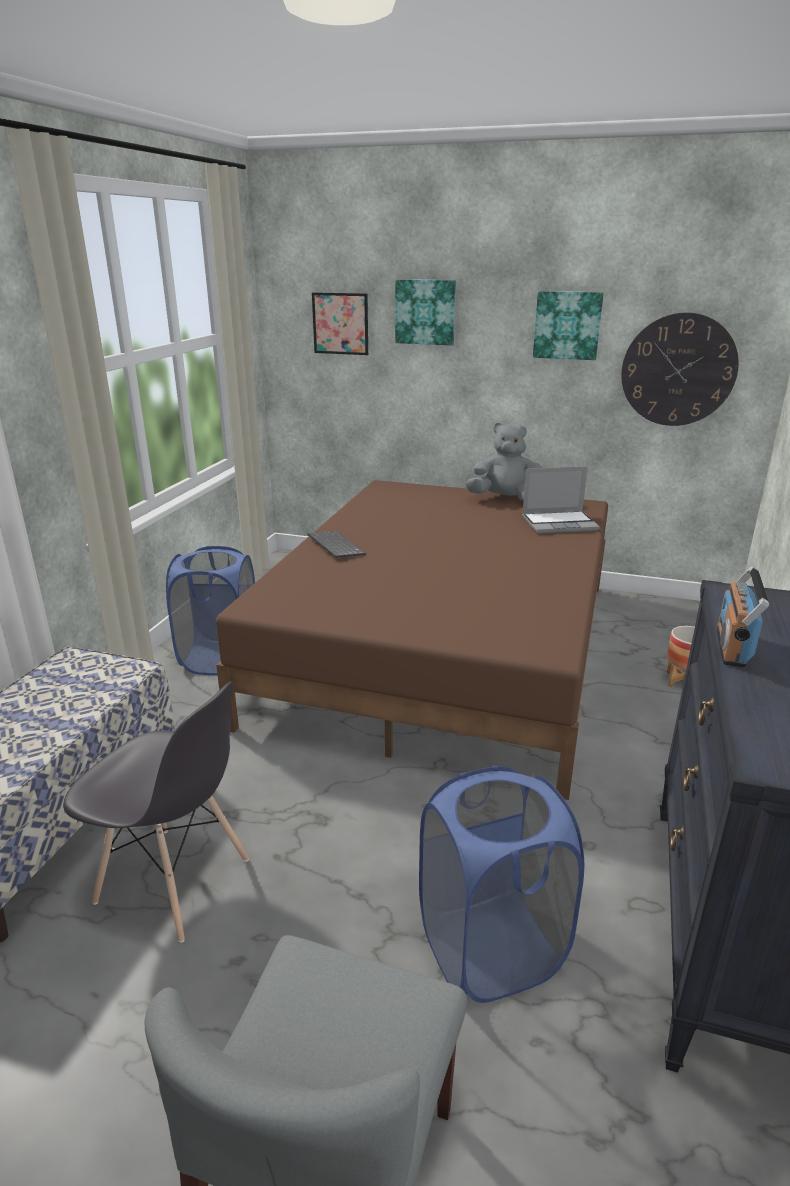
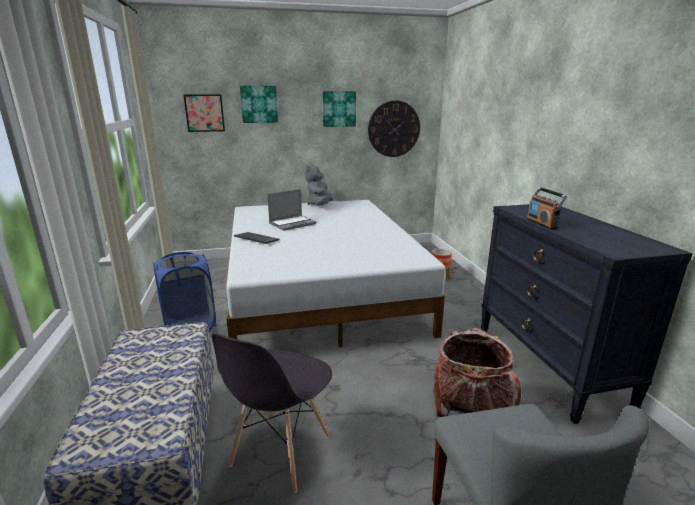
camera: 30 degrees left, 5 degrees down
(175, 882) = (280, 451): grey chair -> grey chair turned 120 degrees clockwise
(444, 648) = (320, 289): brown bed -> white bed
(490, 949) = (469, 410): blue laundry basket -> backpack
(504, 499) = (320, 205): grey plush toy -> grey plush toy turned 60 degrees counterclockwise
(559, 523) = (359, 211): laptop -> laptop (292, 223)

